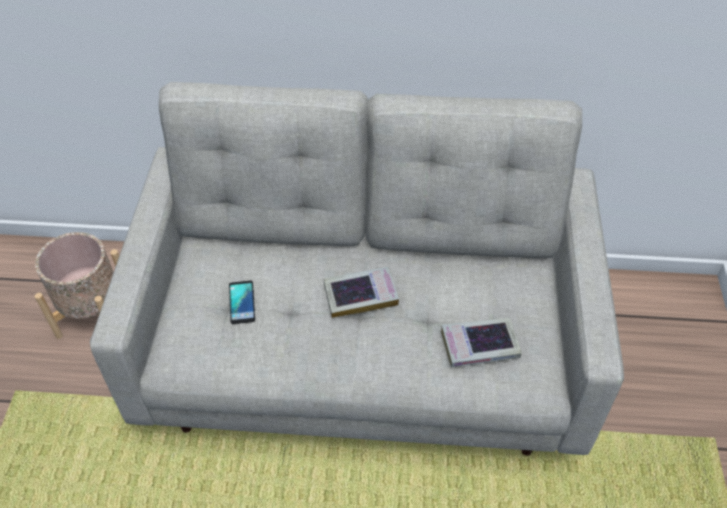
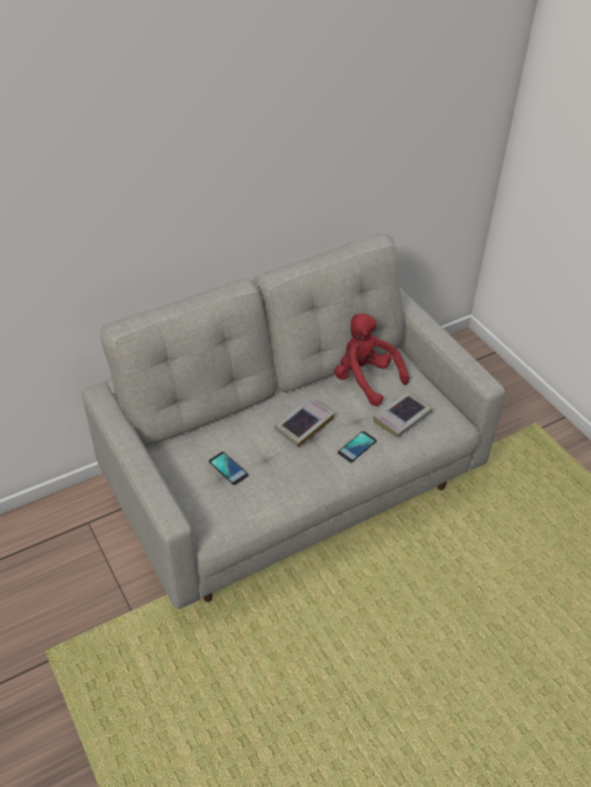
camera: 35 degrees left, 5 degrees down
(94, 314) = (61, 563): beige planter -> none
(396, 352) = (357, 447): none -> phone
(476, 277) = (365, 379): none -> red plush toy

